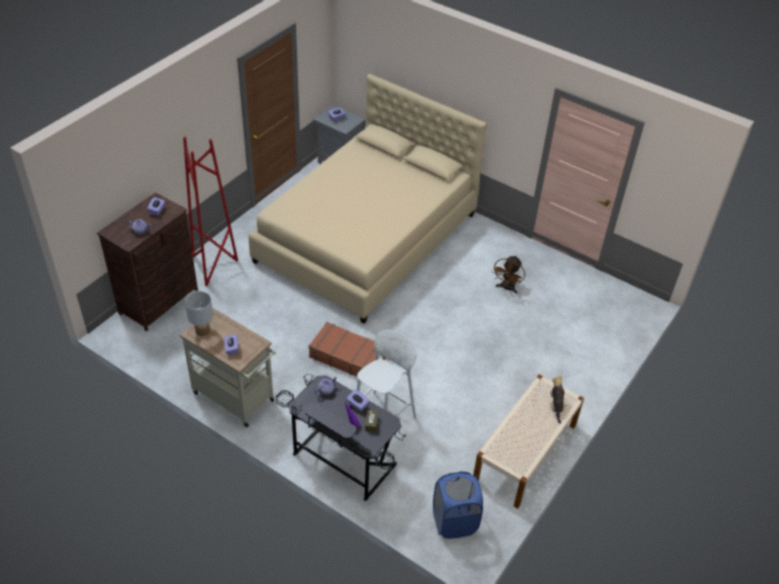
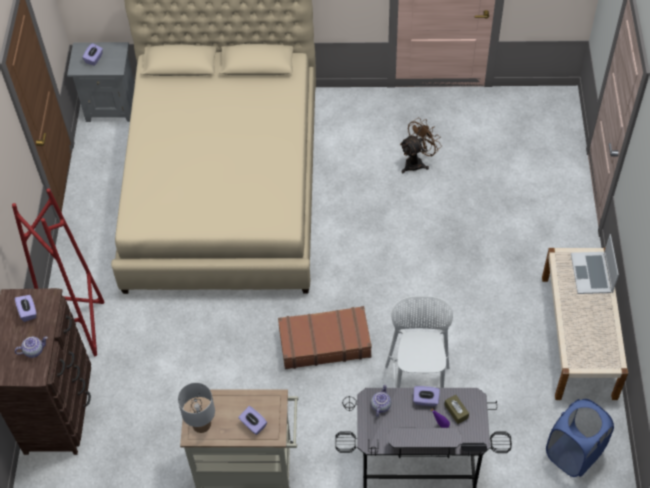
camera: 30 degrees left, 10 degrees up
(506, 288) = (417, 162): brown fan -> brown fan turned 120 degrees counterclockwise
(556, 406) = (592, 273): plush toy -> laptop

